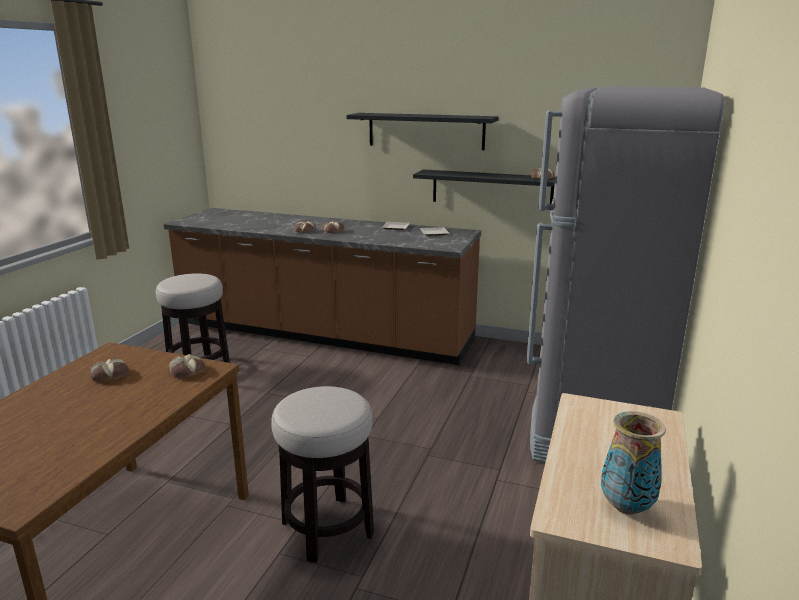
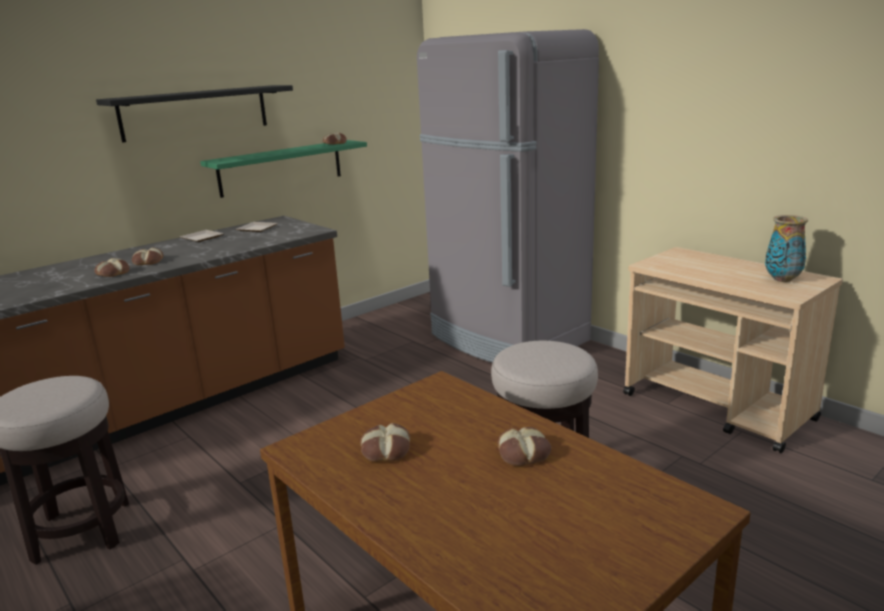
camera: 60 degrees left, 0 degrees up
(187, 371) = (432, 399): bread -> bread (524, 453)
(491, 189) = (281, 168): black shelf -> green shelf

